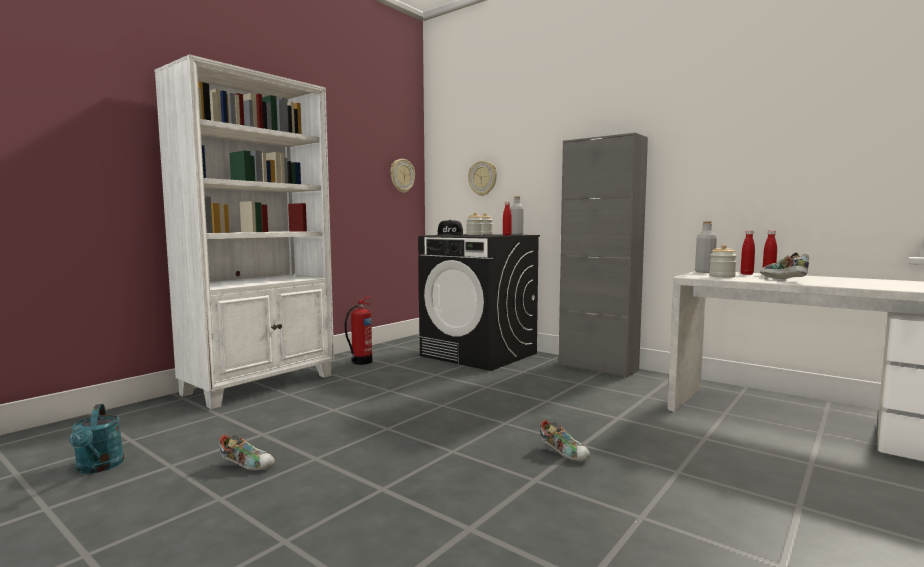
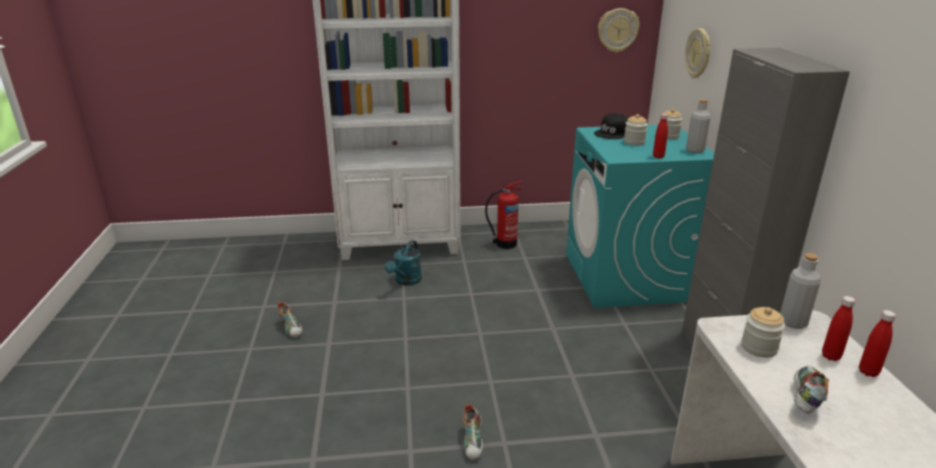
camera: 45 degrees right, 20 degrees up
(98, 467) = (238, 289): turquoise watering can -> turquoise watering can (406, 281)
(479, 354) = (626, 277): black washing machine -> turquoise washing machine

